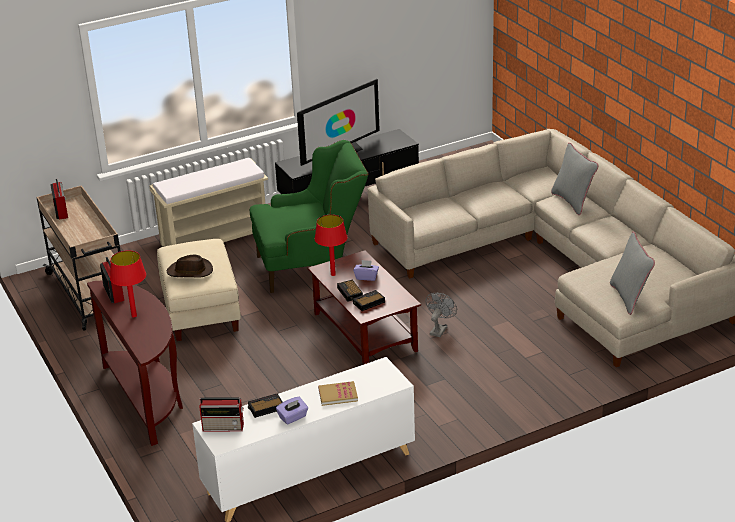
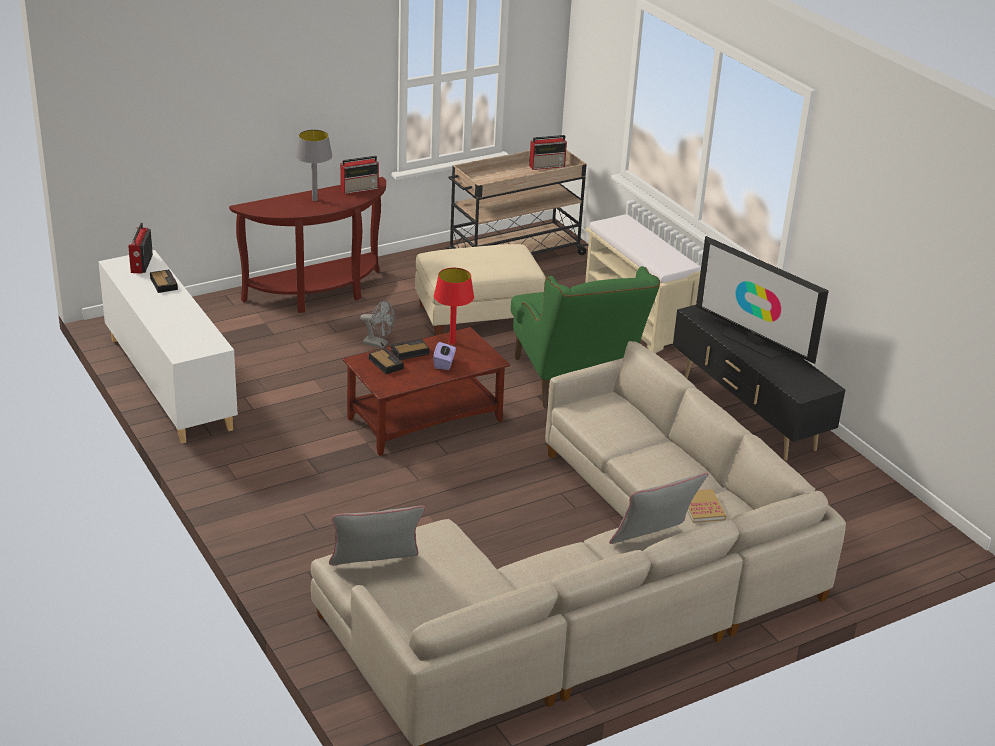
camera: 85 degrees right, 0 degrees up
(134, 315) = (314, 199): red table lamp -> grey table lamp
(190, 271) = (460, 256): brown hat -> none
(293, 417) = (142, 297): purple tissue box -> none
(338, 395) = (171, 321): book -> book (702, 508)
(439, 329) = (425, 473): grey fan -> grey fan (379, 344)

